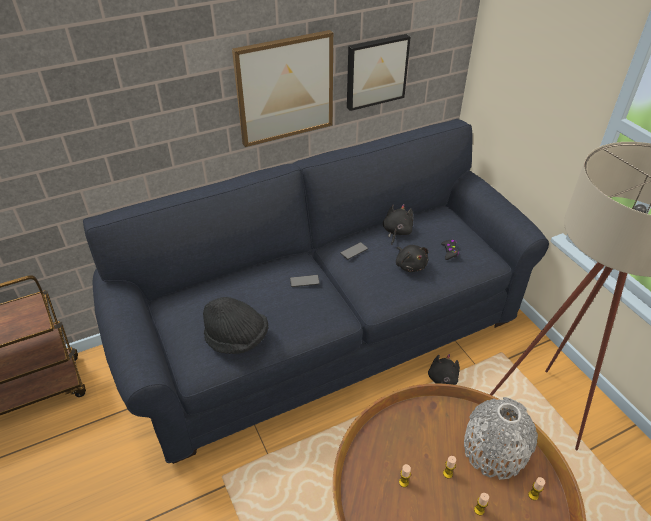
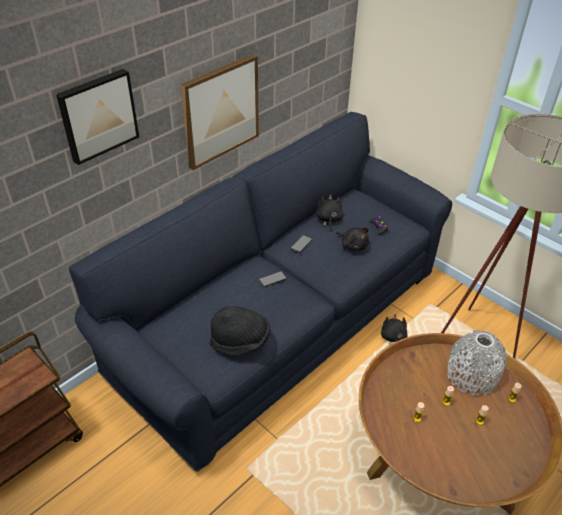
camera: 20 degrees left, 0 degrees up
(375, 71) = (287, 82): picture -> picture (98, 115)

